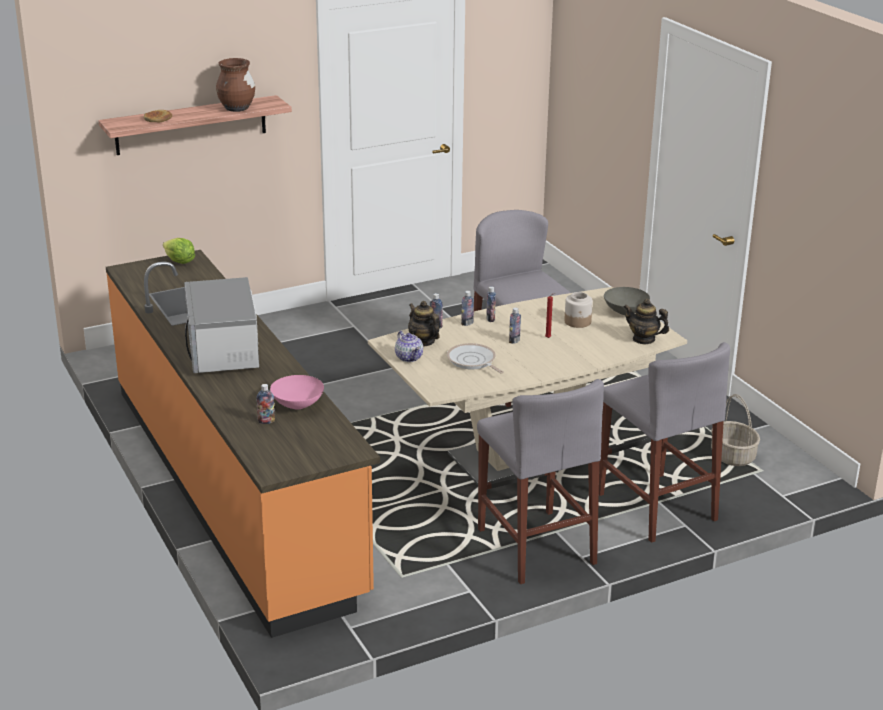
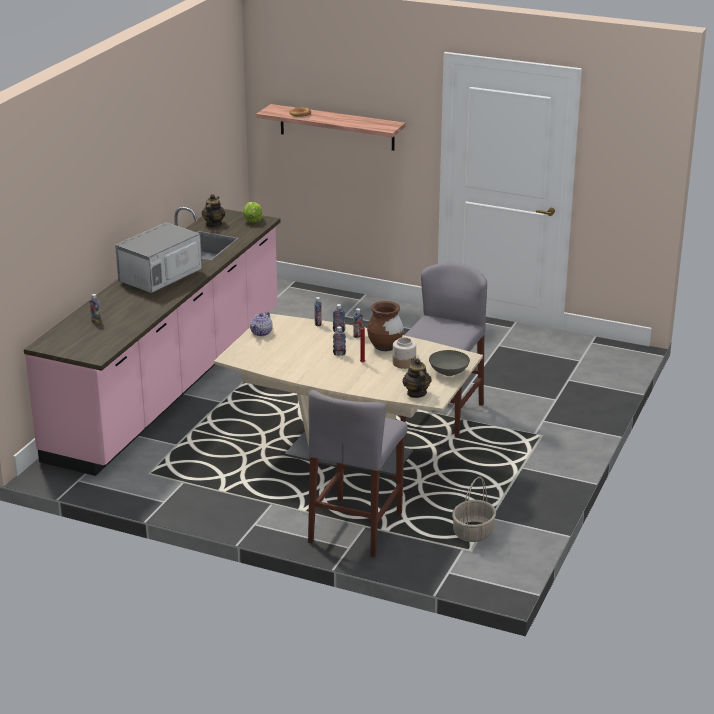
camera: 50 degrees right, 0 degrees up
(235, 487) = (170, 383): orange counter -> pink counter
(237, 109) = (358, 123): brown vase -> brown vase (385, 347)
(297, 405) = (127, 321): pink bowl -> none
(423, 341) = (290, 328): teapot -> teapot (213, 224)
(473, 361) = (288, 352): frying pan -> none
(535, 546) = (244, 503): grey stool -> none

